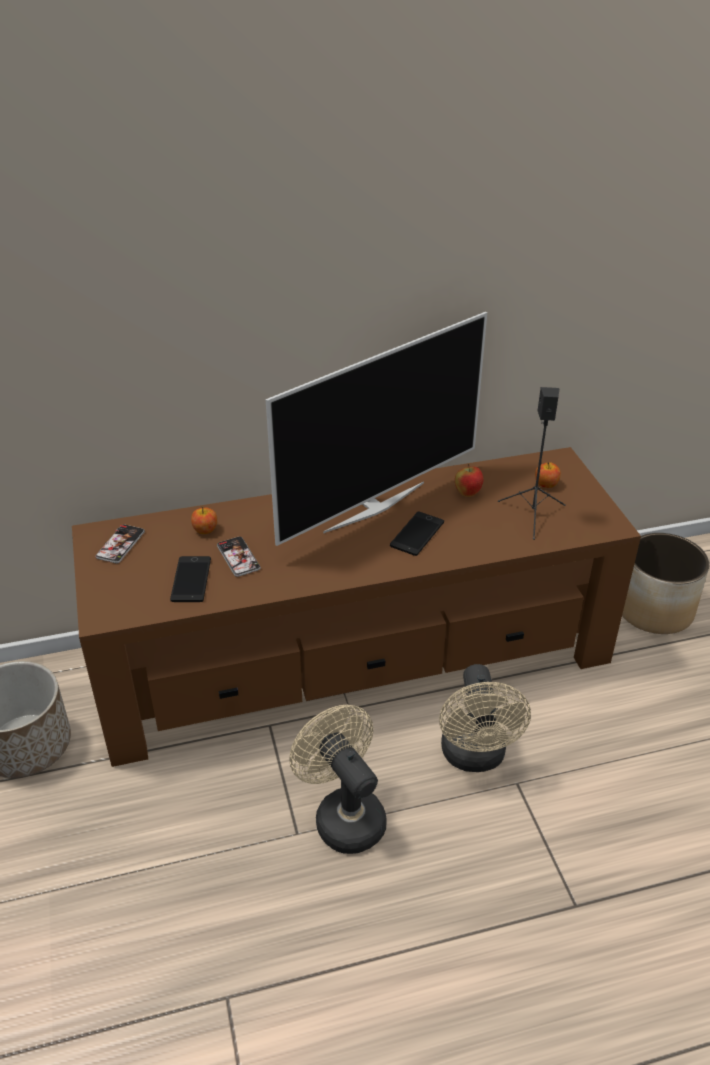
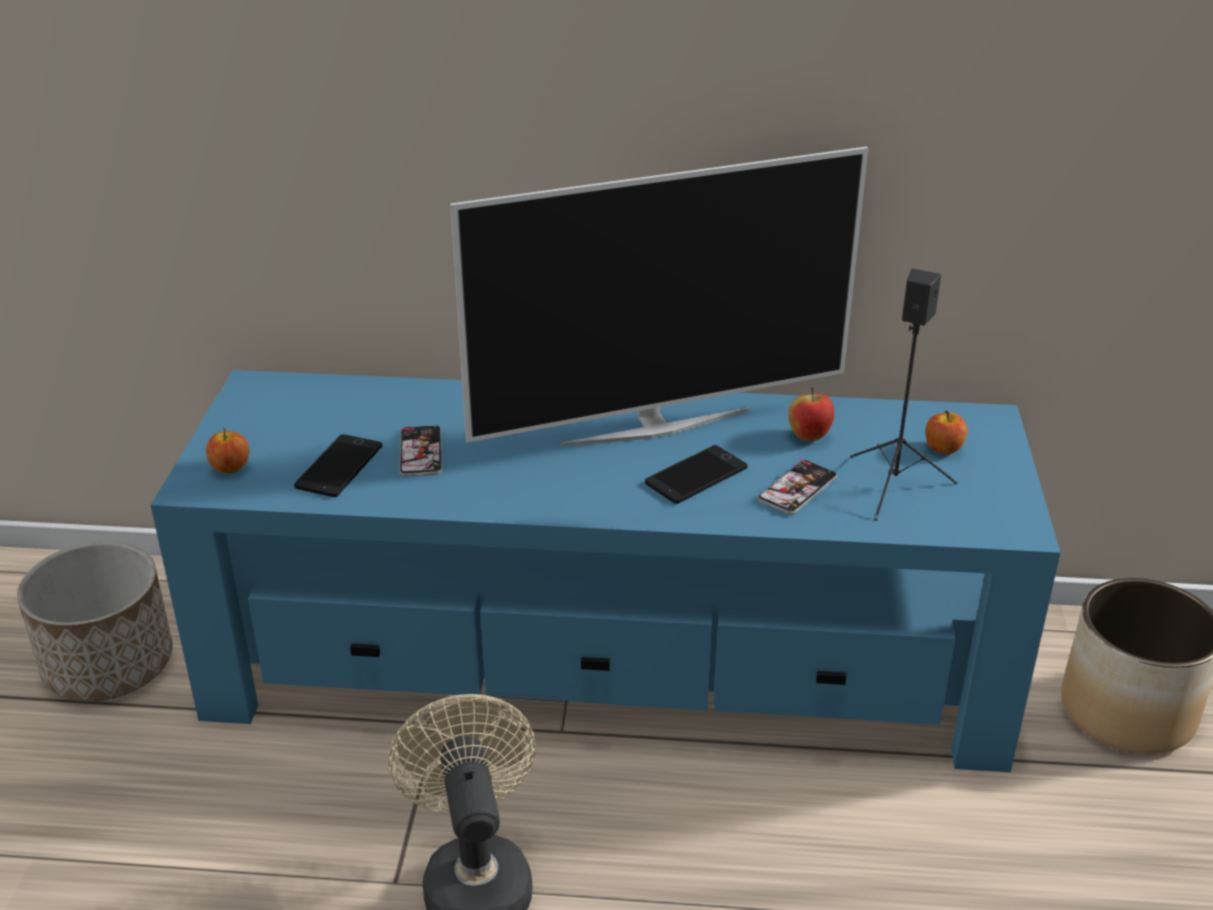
camera: 20 degrees right, 5 degrees down
(120, 544) = (277, 404): phone -> phone (797, 488)
(205, 530) = (399, 409): apple -> apple (230, 467)
(355, 658) = (606, 665): brown tv stand -> blue tv stand
(475, 757) = (715, 852): beige fan -> none

